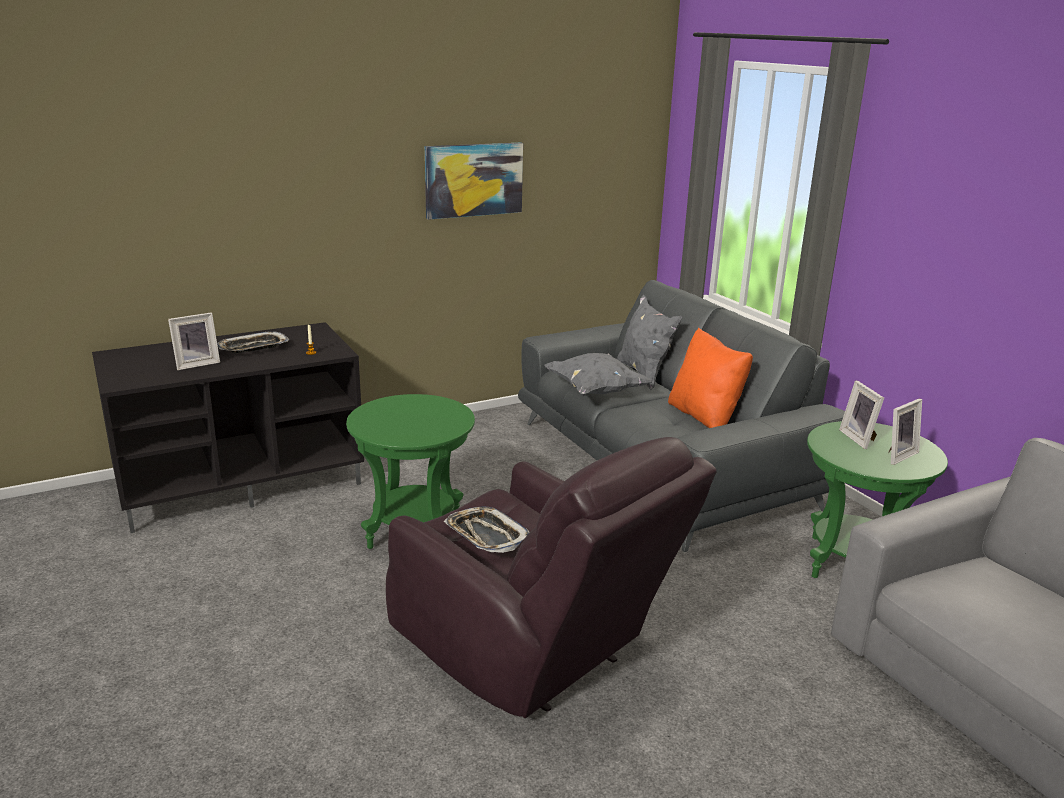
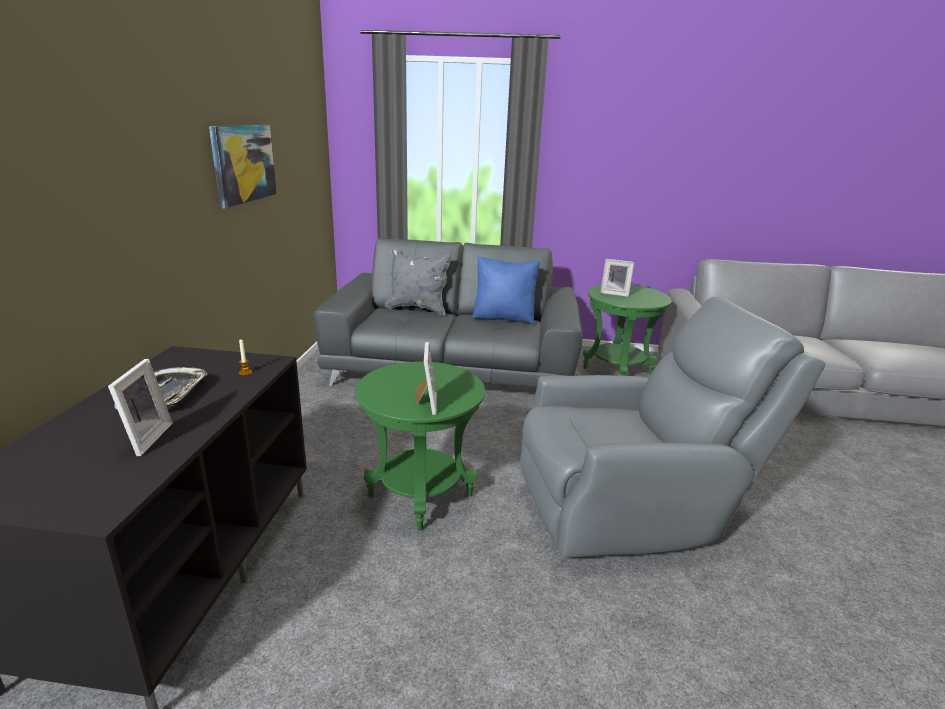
camera: 55 degrees left, 0 degrees up
(486, 535) = (602, 435): tray -> none
(533, 652) = (631, 507): brown armchair -> grey armchair
(595, 391) = (418, 328): grey pillow -> none
(705, 417) = (503, 318): orange pillow -> blue pillow
(896, 455) = (641, 294): picture frame -> picture frame (425, 403)

